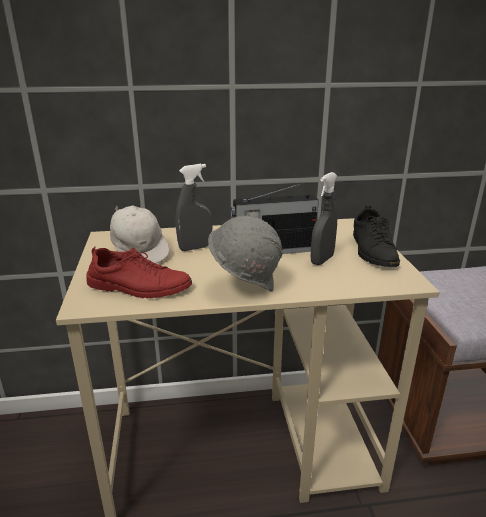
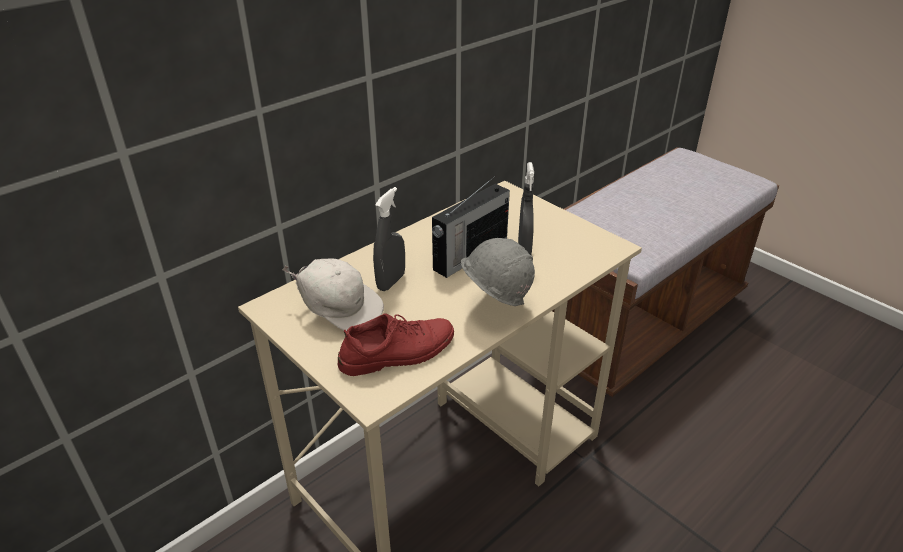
camera: 35 degrees left, 10 degrees up
(373, 250) = (553, 221): black shoe -> none

